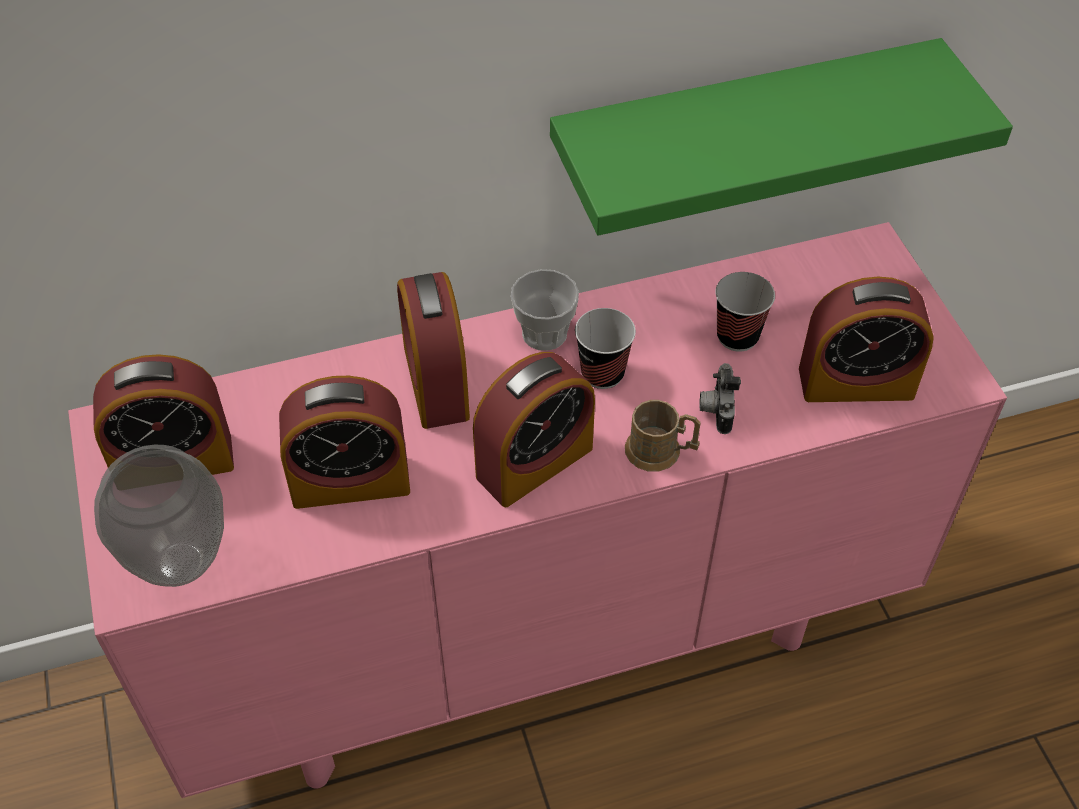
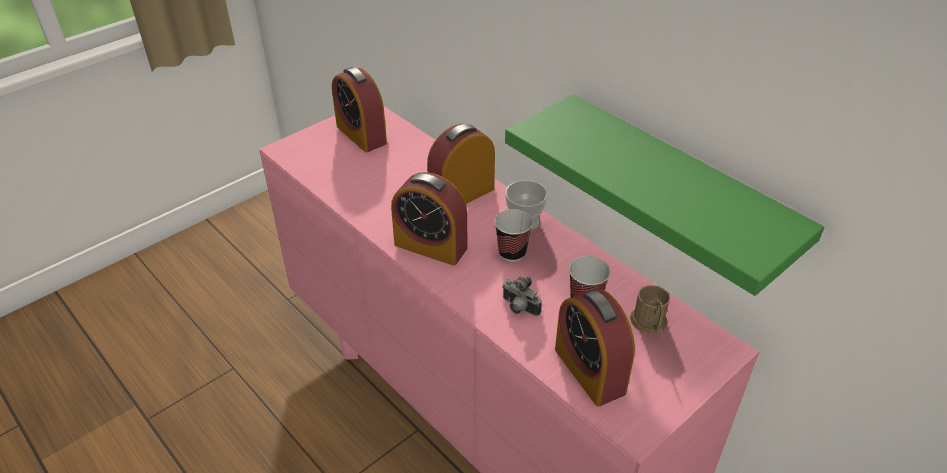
camera: 65 degrees right, 10 degrees down
(178, 564) = (305, 156): vase -> none
(350, 481) = (380, 188): alarm clock -> none
(660, 451) = (470, 293): brown mug -> brown mug (650, 324)
(716, 409) = (518, 308): camera -> camera turned 120 degrees counterclockwise

